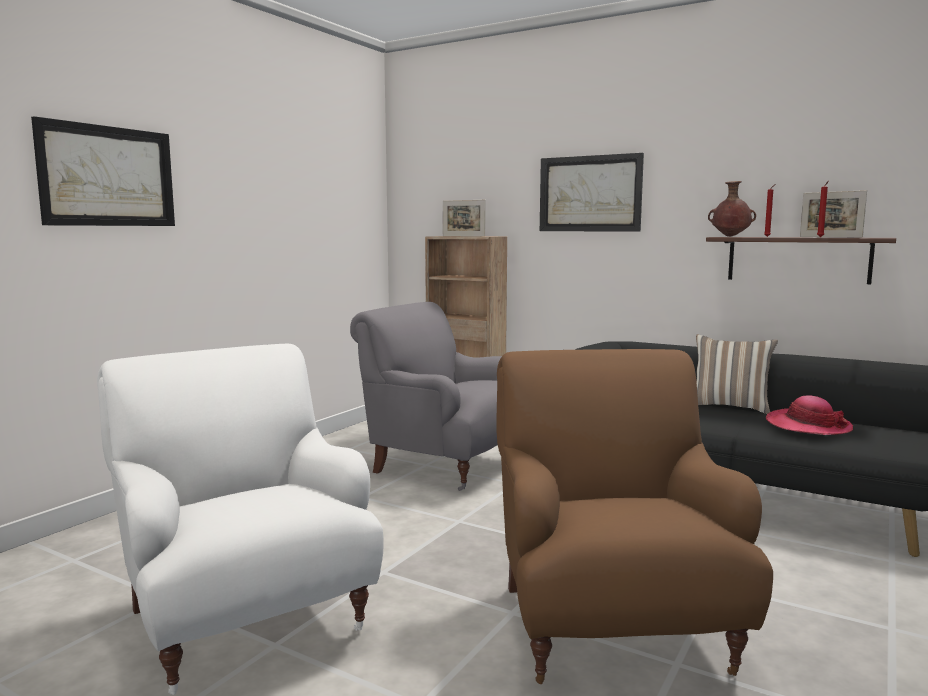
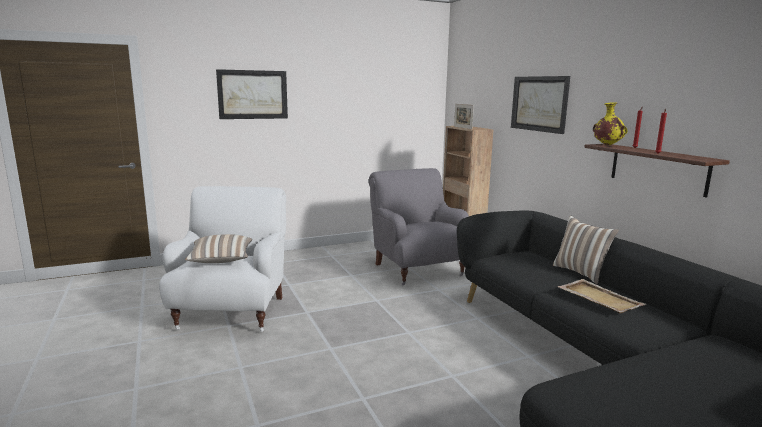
camera: 35 degrees right, 5 degrees up
(263, 502) = (221, 260): none -> pillow
(610, 626) = (362, 371): brown armchair -> none
(730, 236) = (607, 145): brown vase -> yellow vase
(808, 426) = (599, 298): hat -> beige tray
(830, 237) = (672, 154): picture frame -> none

